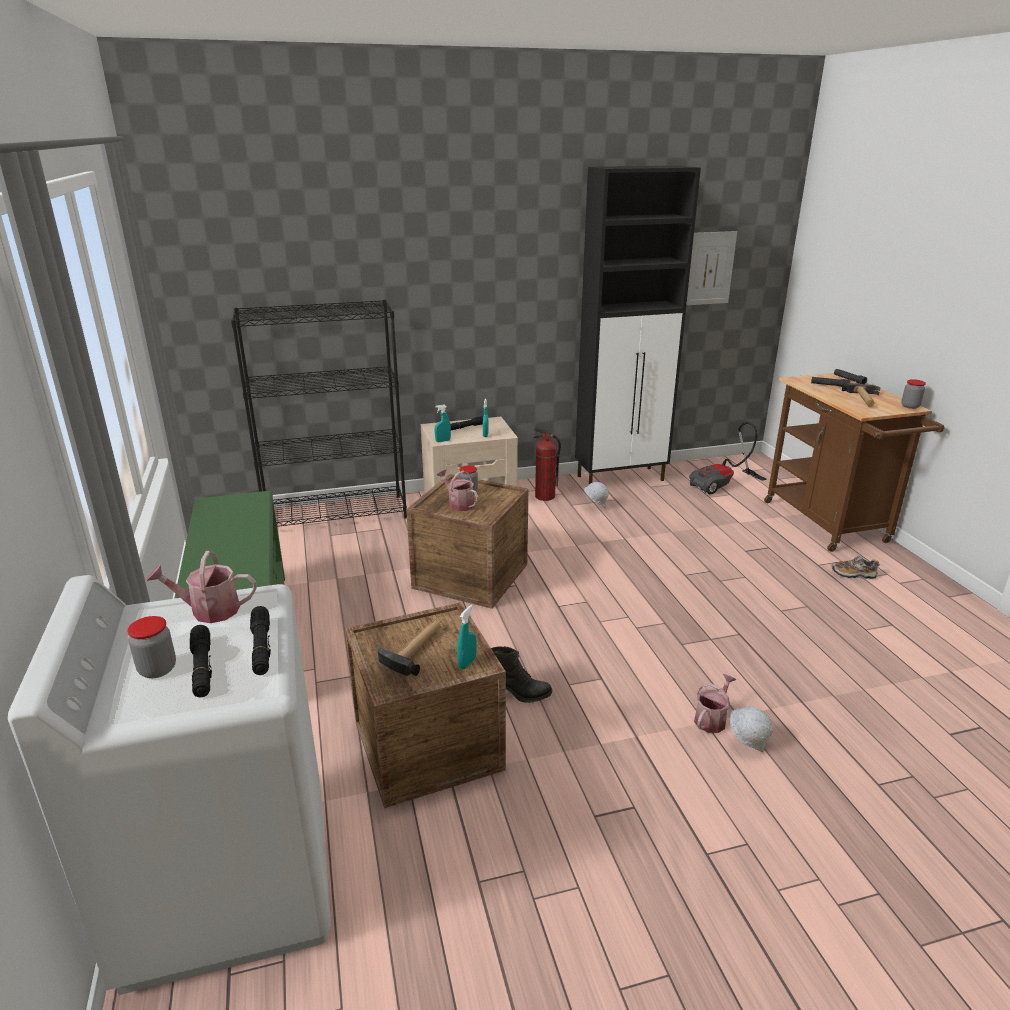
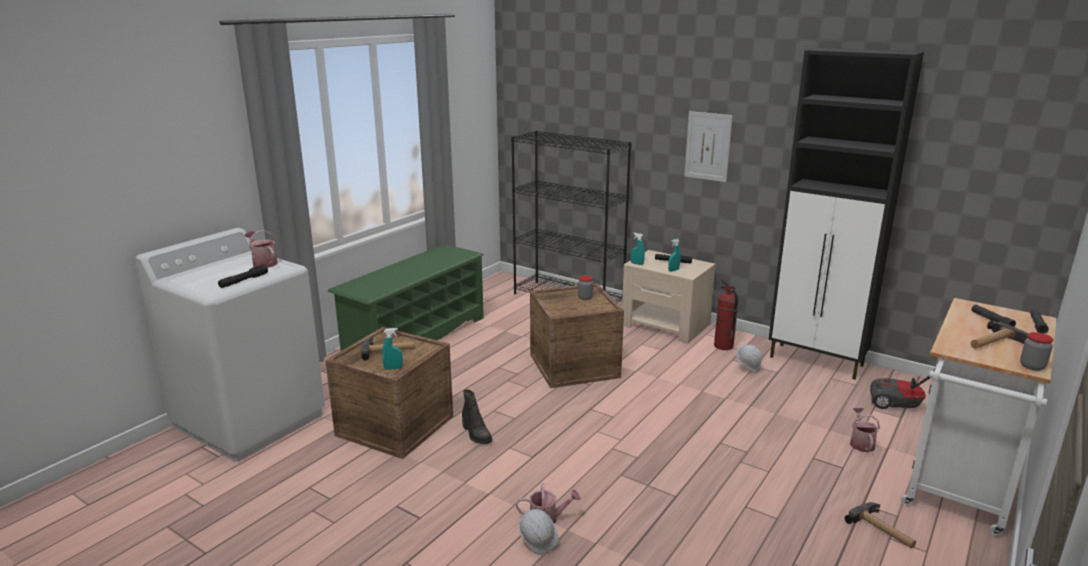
camera: 50 degrees right, 5 degrees down
(157, 669) = (209, 272): jar -> none
(202, 668) = (217, 278): black flashlight -> none
(458, 504) = (564, 301): watering can -> watering can (861, 443)
(710, 268) = (964, 166): picture -> picture (708, 146)
(830, 525) = (959, 489): brown cart -> white cart
(853, 575) = (883, 530): shoe -> hammer

